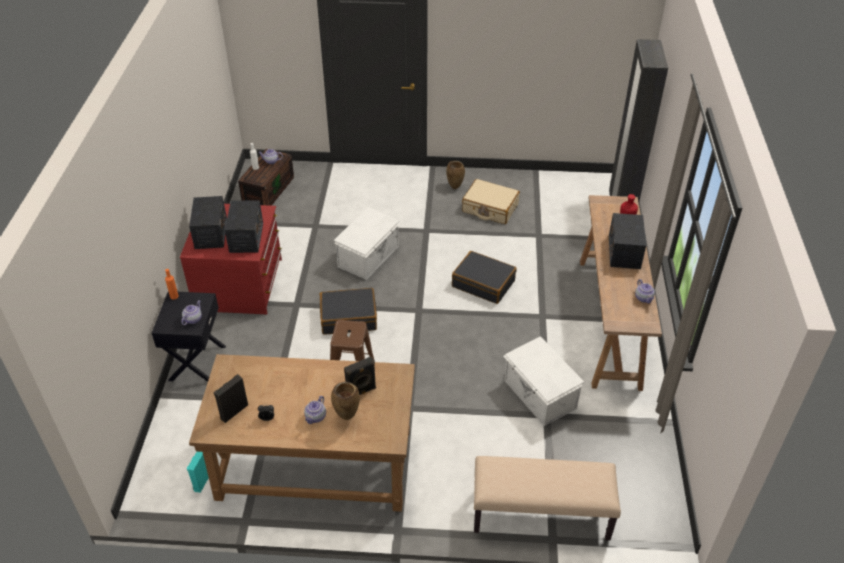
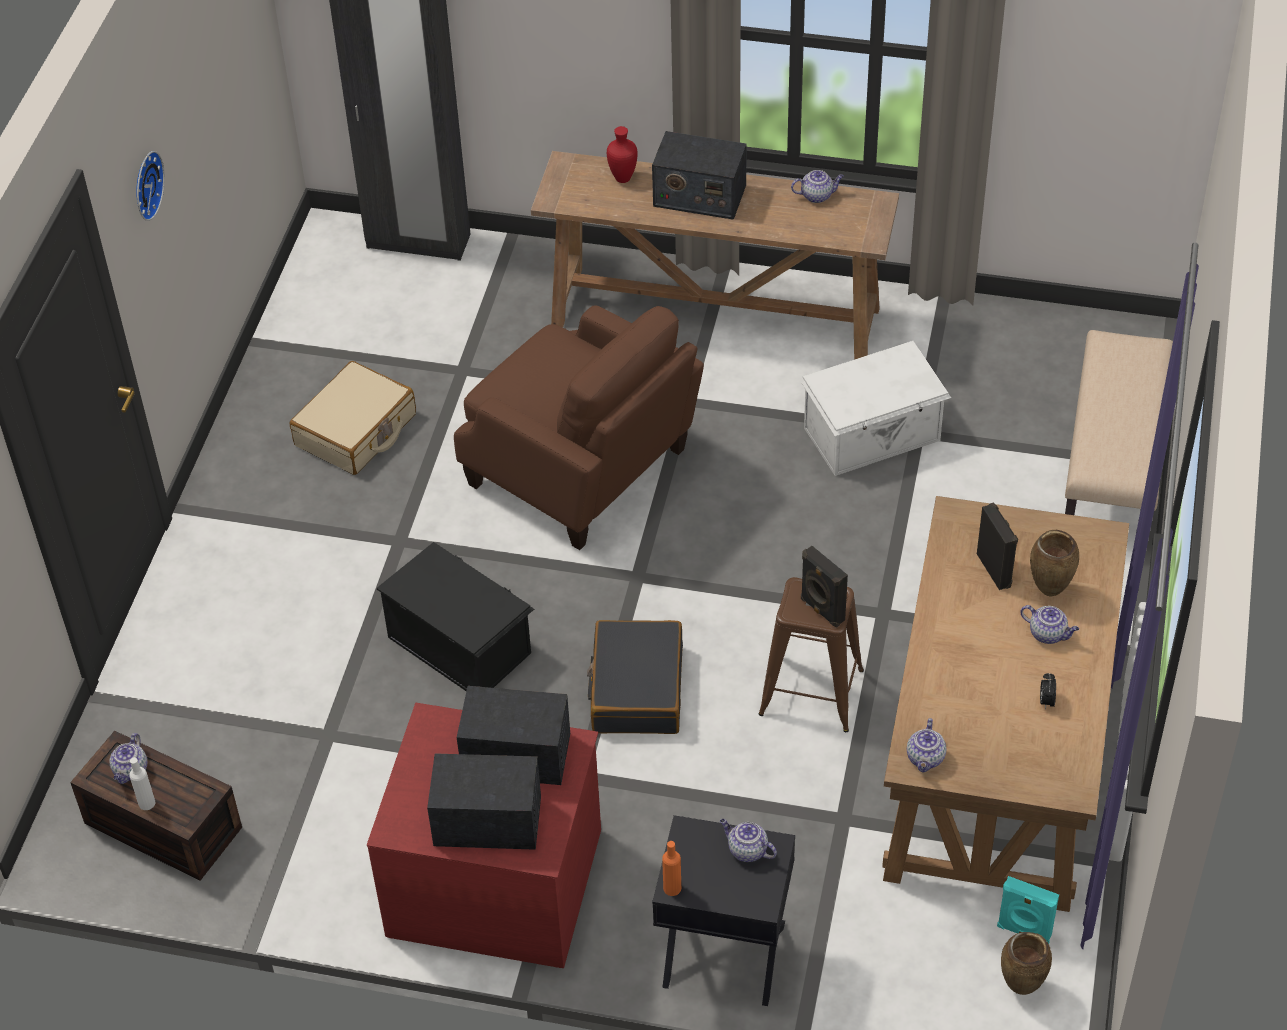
camera: 80 degrees left, 5 degrees up
(229, 369) = (925, 759): none -> teapot
(233, 411) = (1028, 750): black speaker -> black speaker (821, 610)
(369, 257) = (460, 643): white storage box -> black storage box
(455, 187) = (268, 477): brown vase -> brown vase (1020, 987)
(477, 30) = (145, 185): none -> wall clock
(483, 283) = (582, 471): black suitcase -> brown armchair

